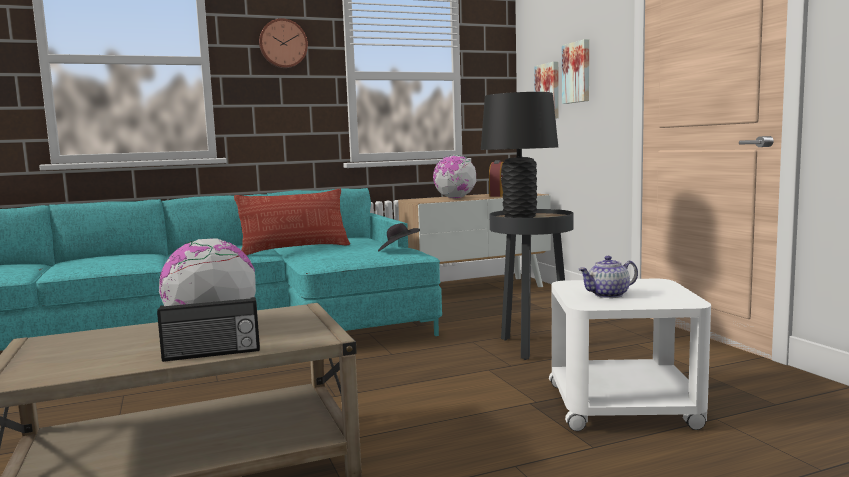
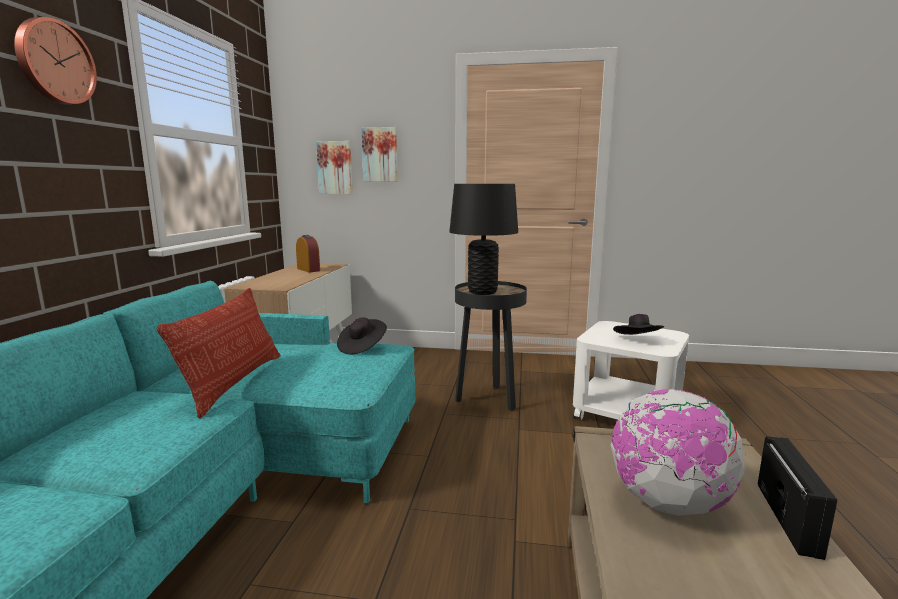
camera: 60 degrees left, 5 degrees up
(455, 198) = (286, 278): globe -> none
(608, 295) = (638, 340): teapot -> black hat

